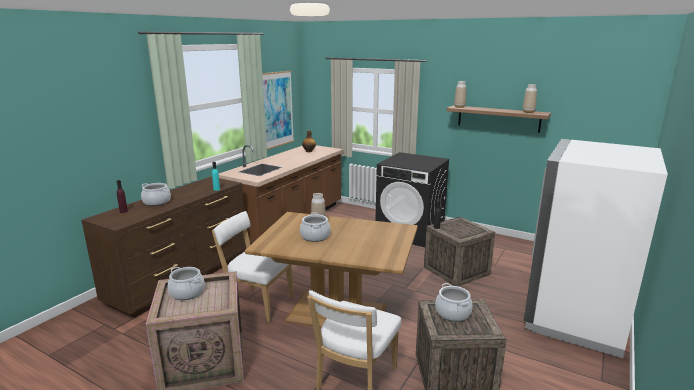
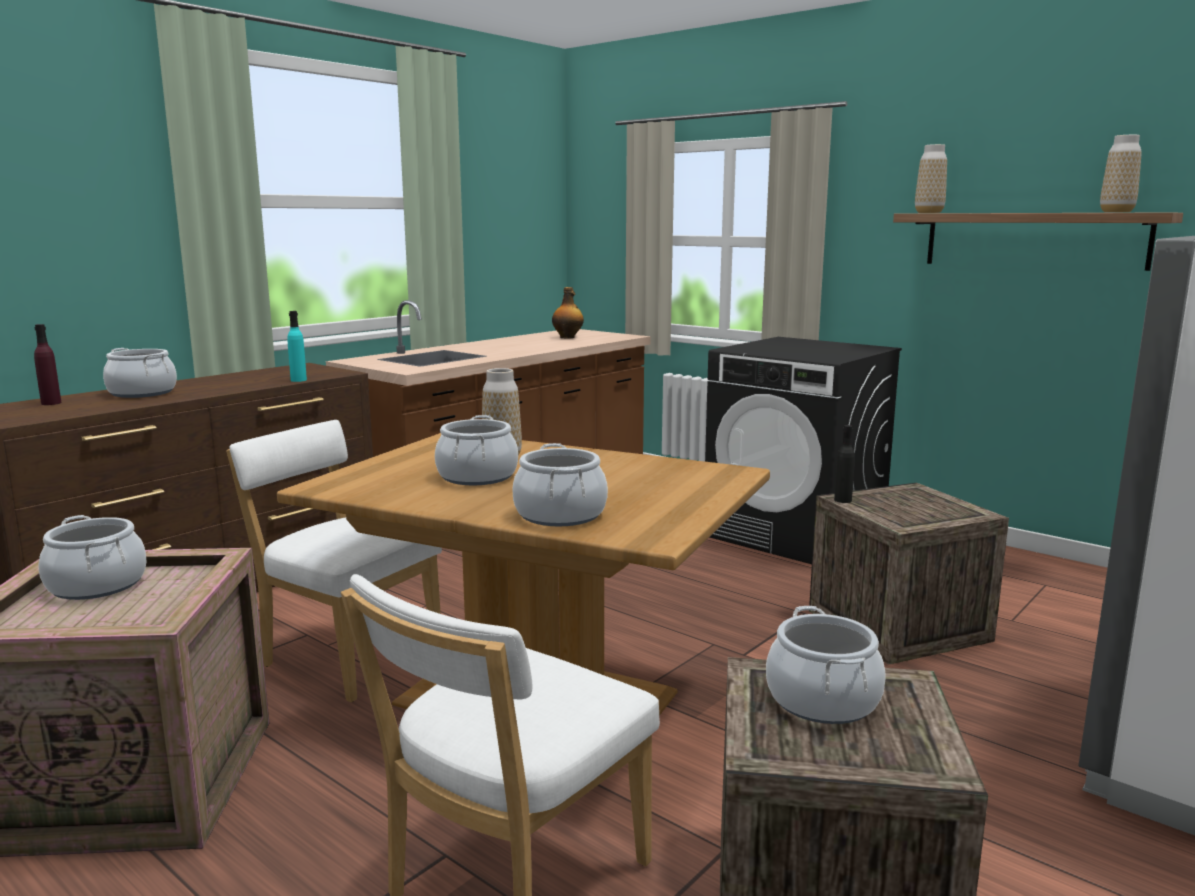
camera: 10 degrees right, 5 degrees down
(276, 109) = (500, 240): picture -> none
(355, 254) = (560, 514): none -> cooking pot

